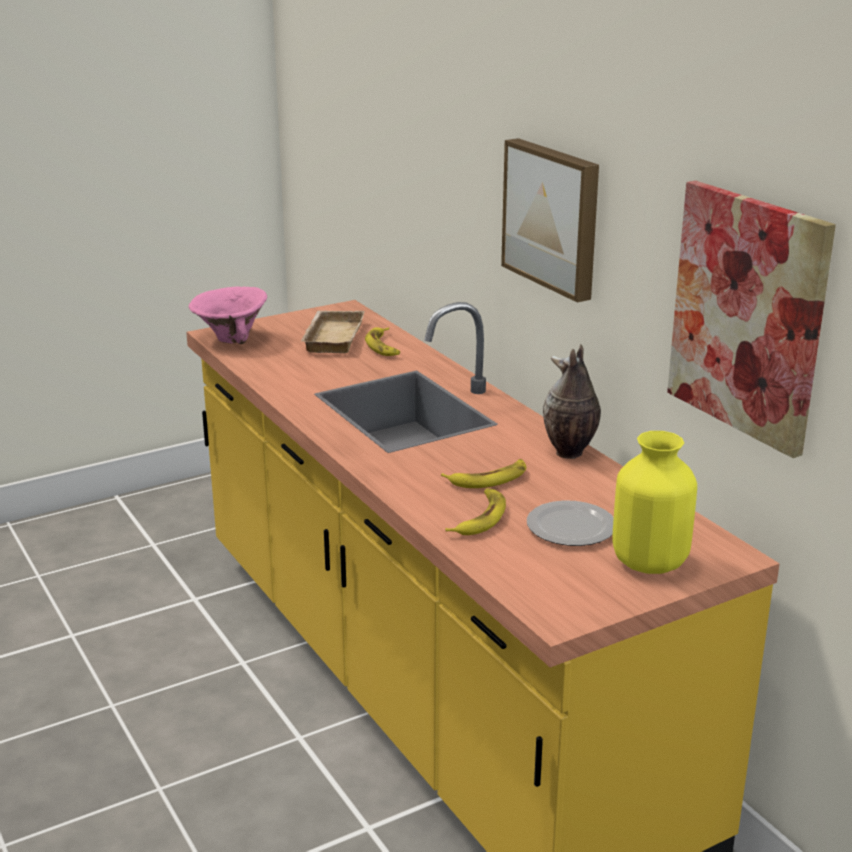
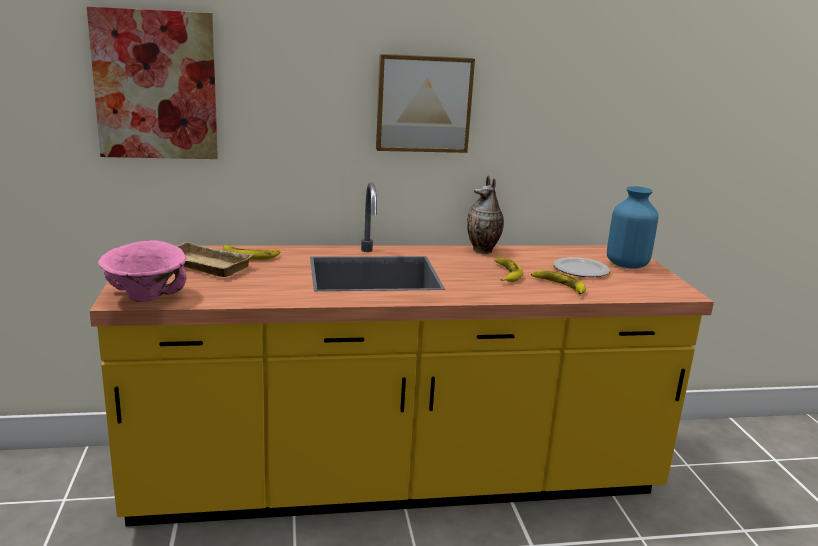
camera: 70 degrees left, 5 degrees down
(651, 562) = (627, 264): yellow vase -> blue vase
(748, 315) = (601, 121): picture -> picture (156, 85)

